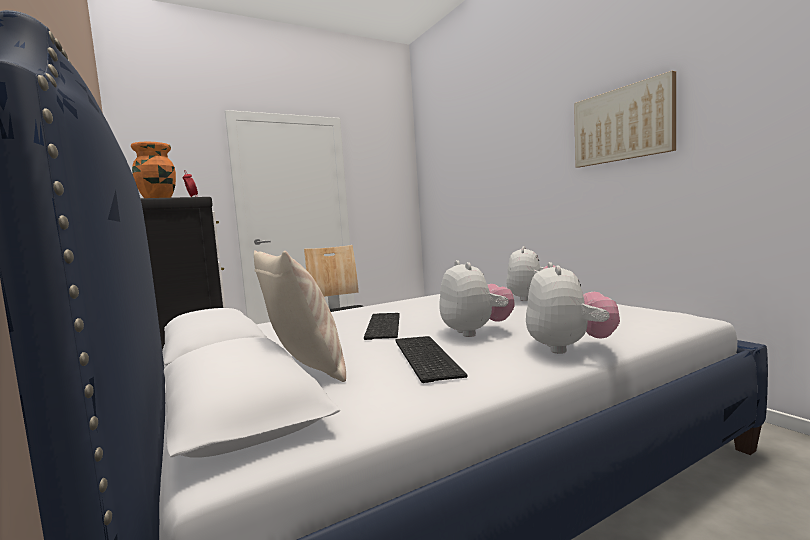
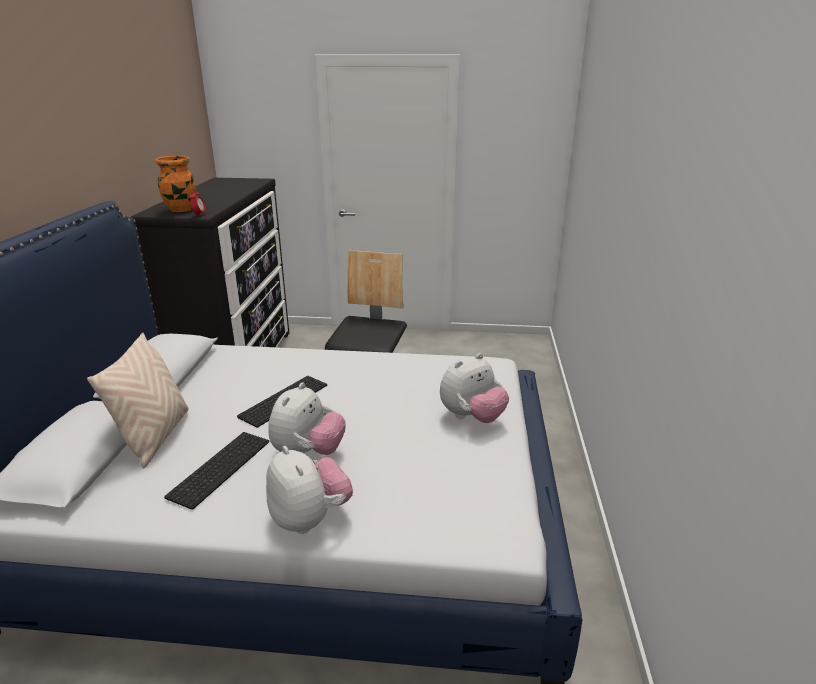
camera: 35 degrees right, 20 degrees up
(569, 348) = (310, 518): plush toy -> plush toy turned 75 degrees counterclockwise
(622, 124) = (667, 222): picture -> none

